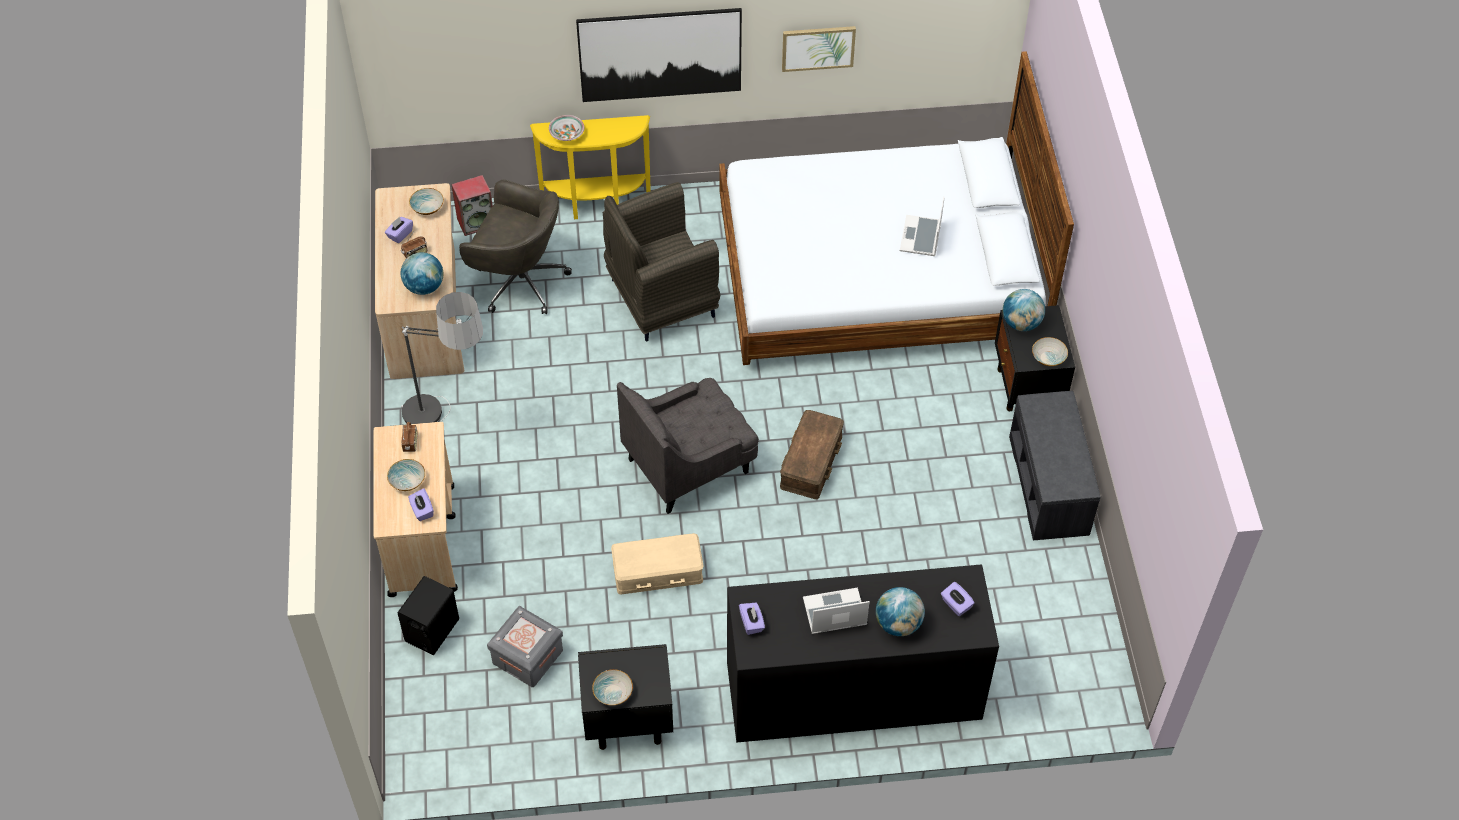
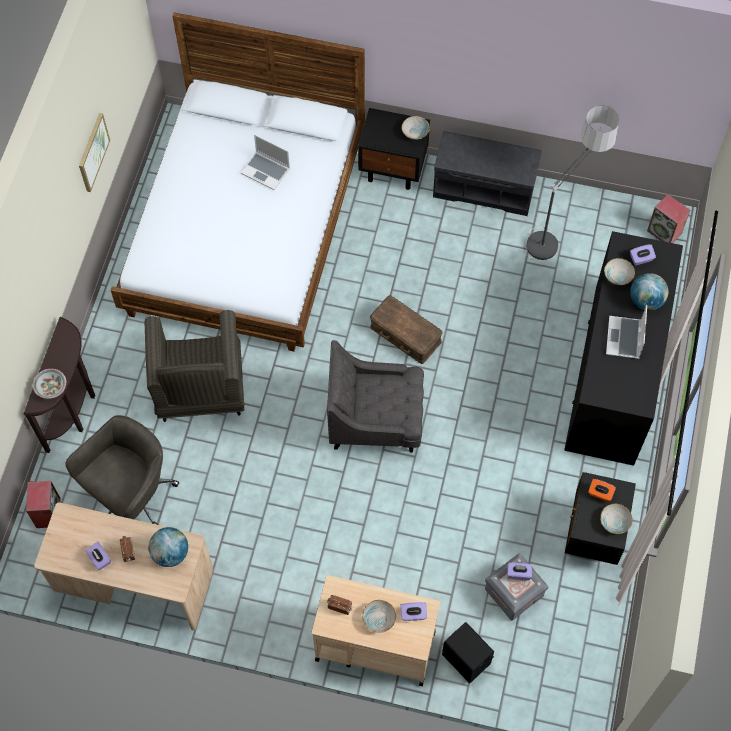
camera: 70 degrees left, 10 degrees up
(427, 207) = (78, 527): bowl -> bowl (617, 276)
(450, 424) = (264, 592): floor lamp -> floor lamp (559, 231)
(596, 205) = (74, 409): yellow console table -> brown console table
(644, 669) = (600, 493): none -> orange tissue box
(657, 571) = (468, 474): beige storage box -> none
(660, 54) = (45, 269): picture -> none
(689, 465) = (376, 421): grey armchair -> grey armchair turned 105 degrees clockwise
(751, 623) = (616, 396): purple tissue box -> purple tissue box (518, 573)
(1021, 323) = (376, 137): globe -> none
(1087, 699) = (665, 232): none -> speaker

